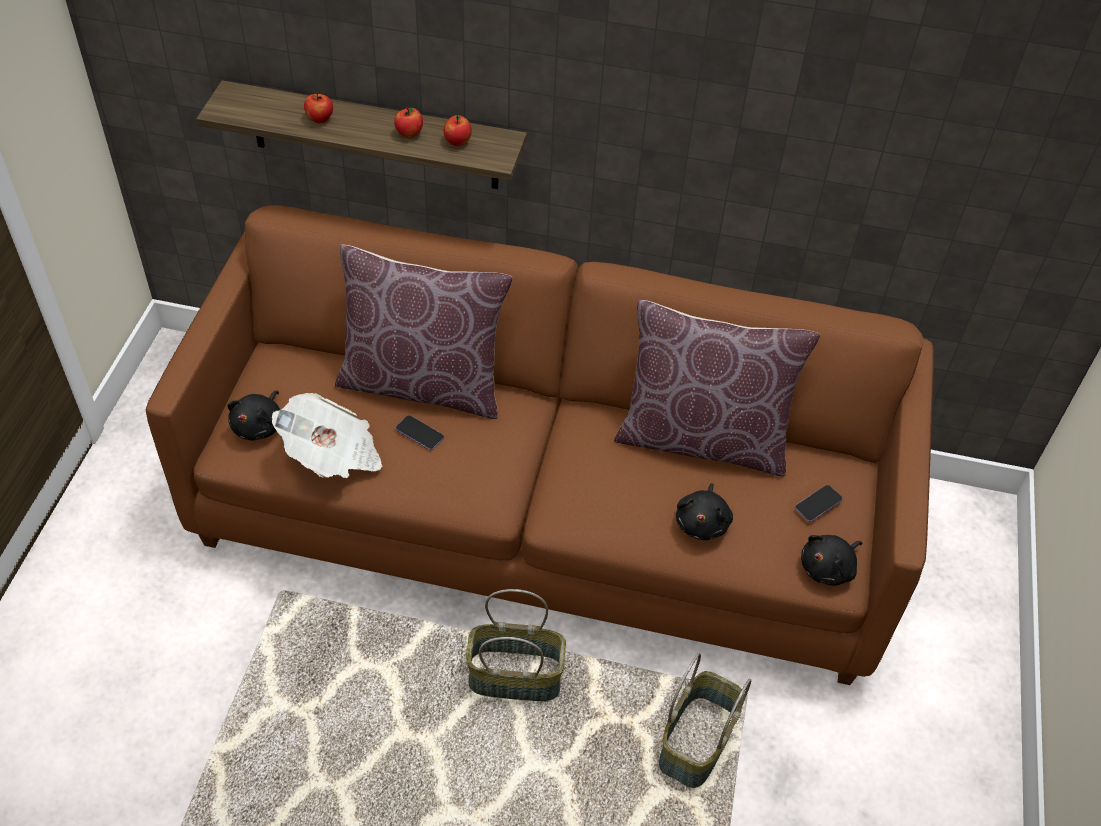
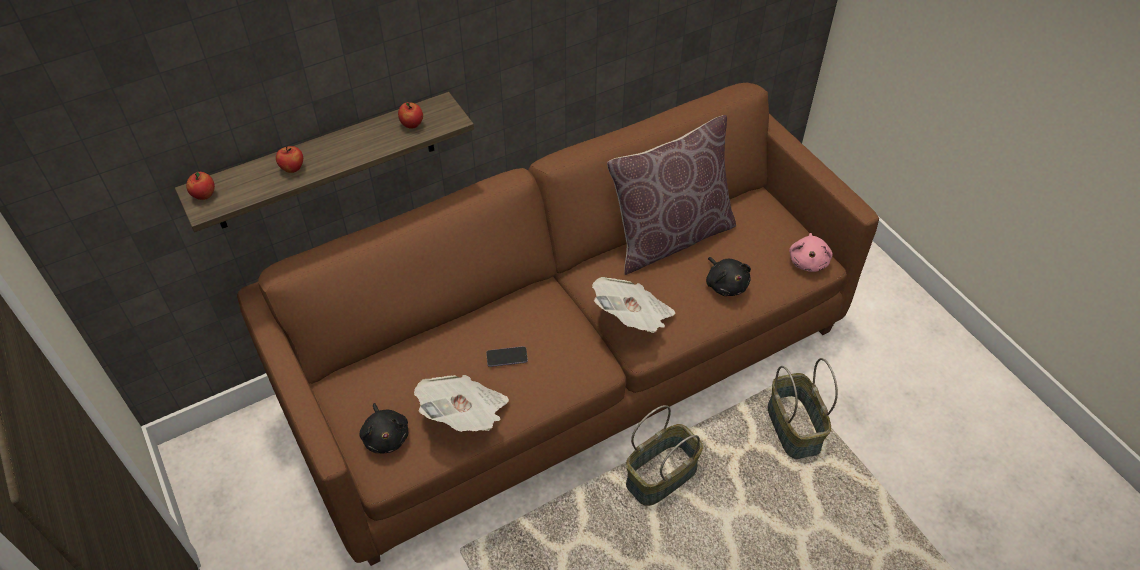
camera: 40 degrees left, 0 degrees up
(409, 134) = (371, 139): apple -> apple (204, 195)
(423, 384) = (468, 325): brown pillow -> none
(571, 484) = (633, 318): none -> newspaper
(818, 504) = (768, 229): phone -> none
(828, 568) = (808, 261): black plush toy -> pink plush toy

